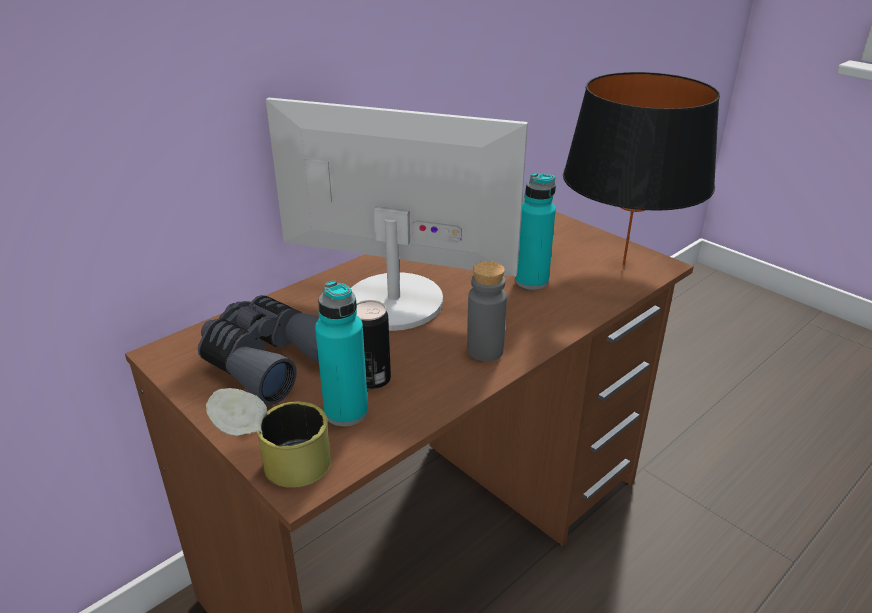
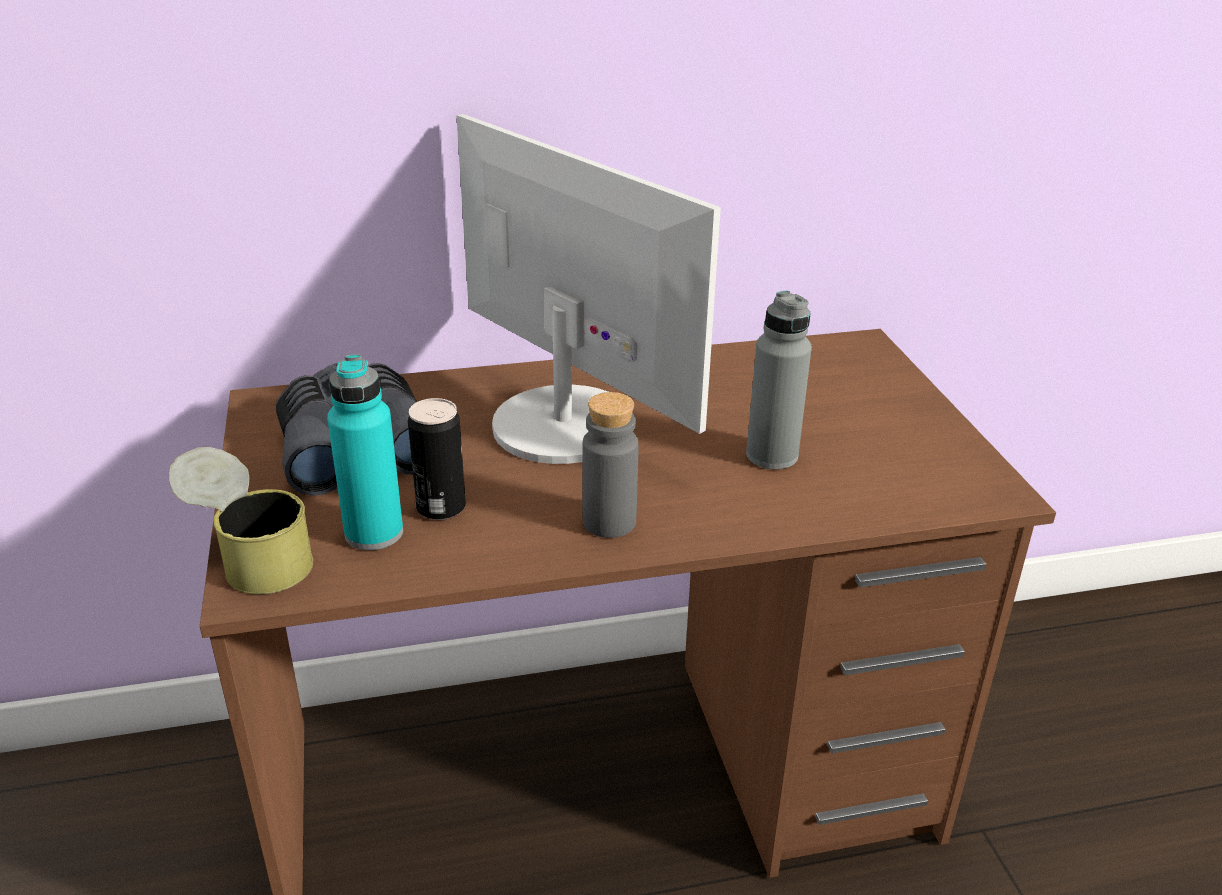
camera: 30 degrees right, 0 degrees up
(531, 281) = (772, 455): turquoise bottle -> grey bottle
(623, 264) = (939, 474): black table lamp -> none

